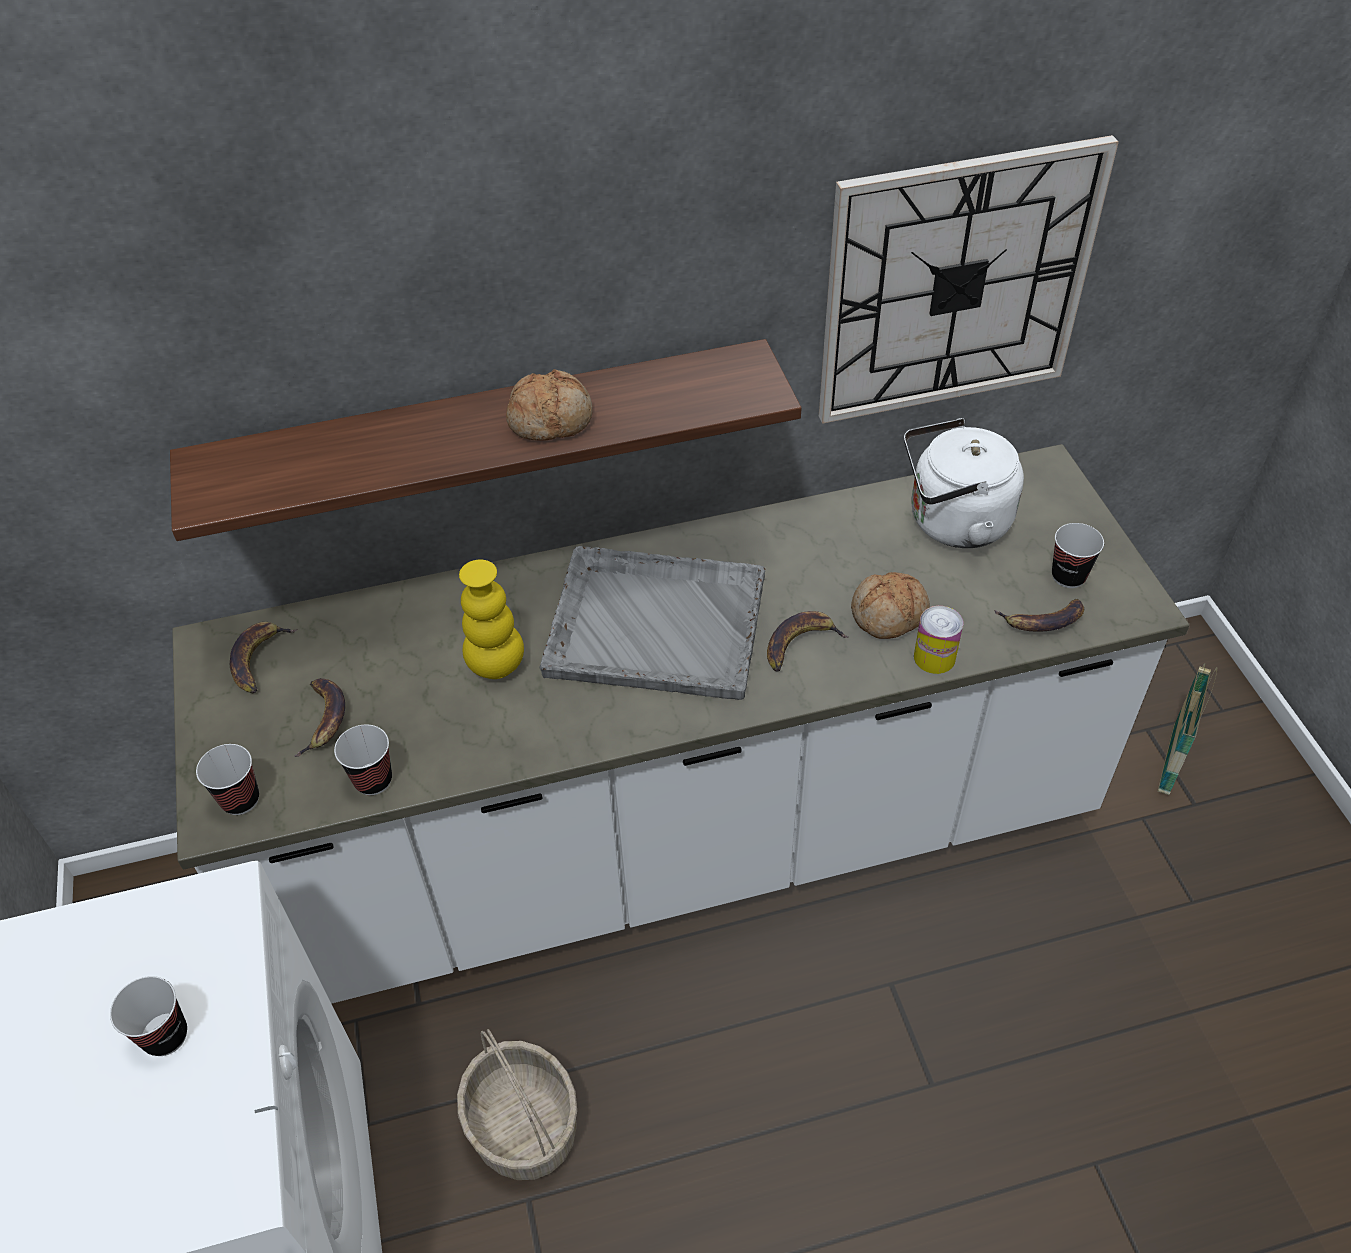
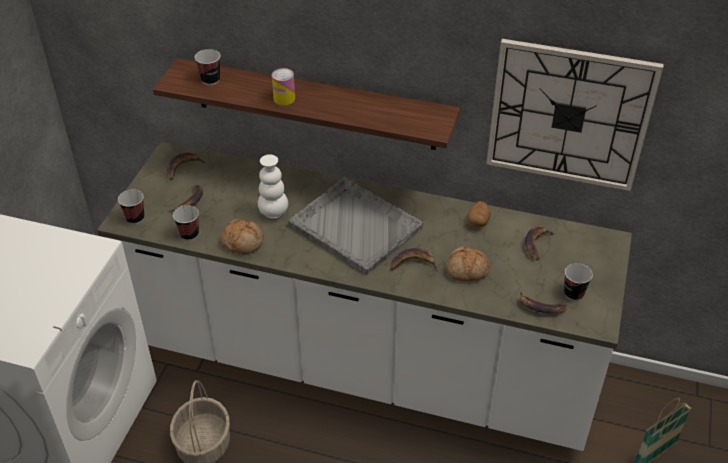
camera: 30 degrees right, 5 degrees down
(165, 1036) = (43, 285): cup -> cup (210, 80)
(496, 666) = (273, 213): yellow vase -> white vase
(551, 418) = (333, 104): bread -> bread (243, 242)
(839, 526) = (478, 221): none -> potato
(934, 657) = (471, 298): can -> can (284, 98)
(953, 522) = (537, 244): white kettle -> banana

